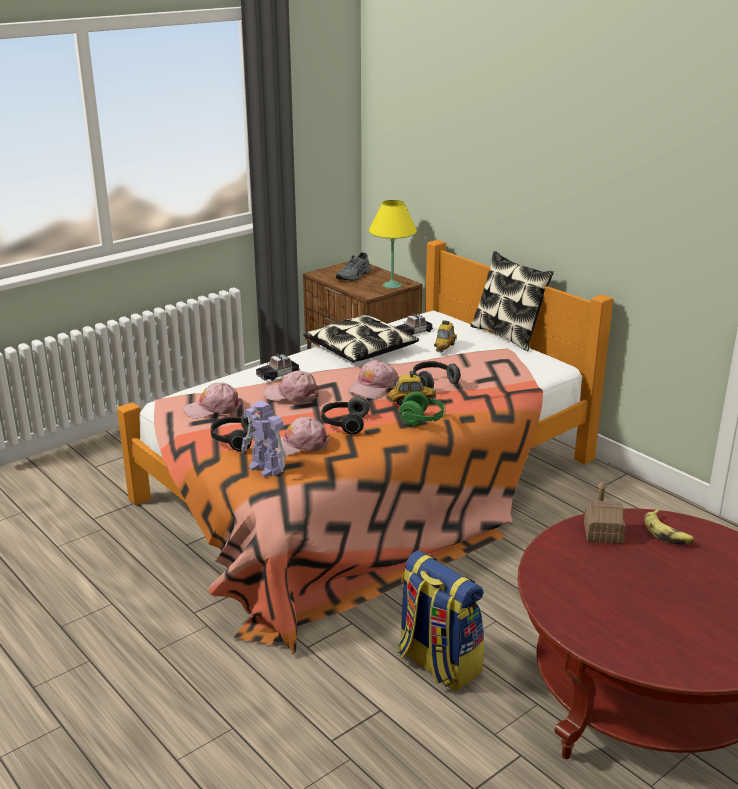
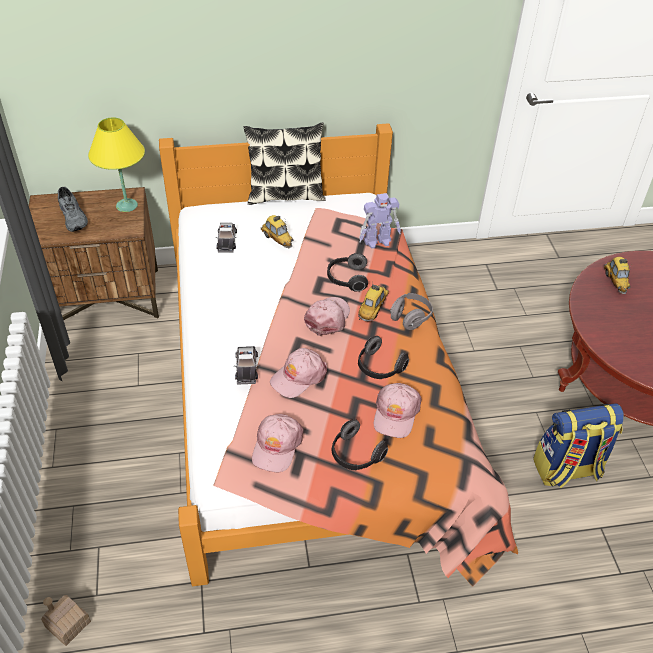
camera: 60 degrees left, 20 degrees up
(266, 469) = (425, 454): toy robot -> toy robot (378, 241)
(361, 349) = (231, 289): pillow -> none
(373, 387) = (328, 318): pink cap -> pink cap turned 135 degrees counterclockwise
(422, 420) = (410, 318): green headphones -> grey headphones
(603, 532) = (599, 309): toy house -> toy house (68, 624)
(667, 533) = (615, 281): banana -> toy car

